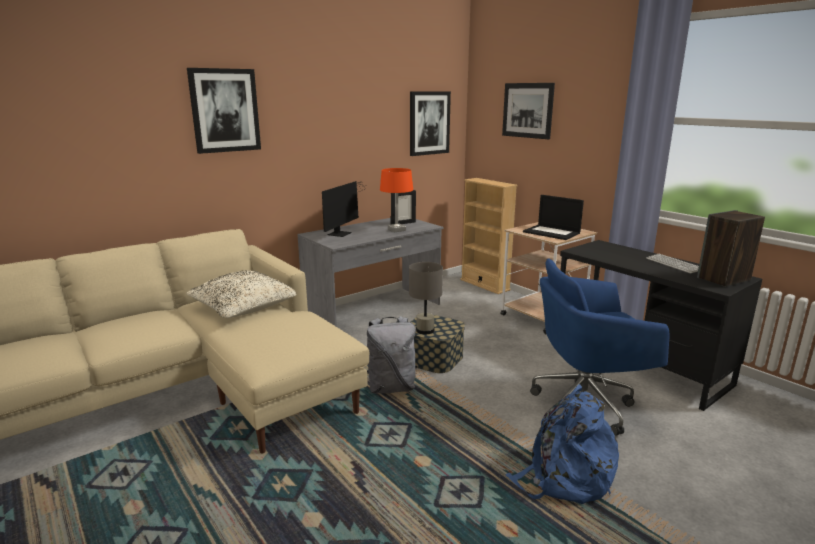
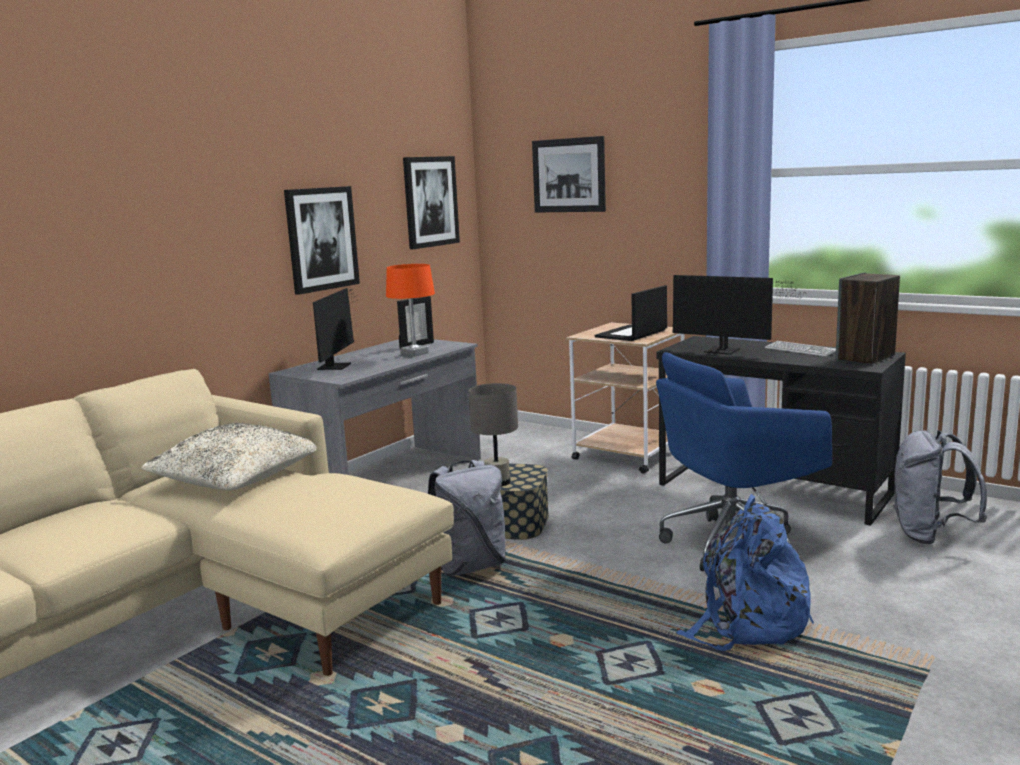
camera: 15 degrees left, 5 degrees down
(225, 110) = (158, 191): picture -> picture (321, 239)
(484, 285) = (530, 427): beige bookcase -> none
(552, 232) = (631, 334): laptop -> laptop turned 105 degrees clockwise
(613, 257) = (726, 351): none -> monitor
(751, 430) = (930, 535): none -> grey backpack

